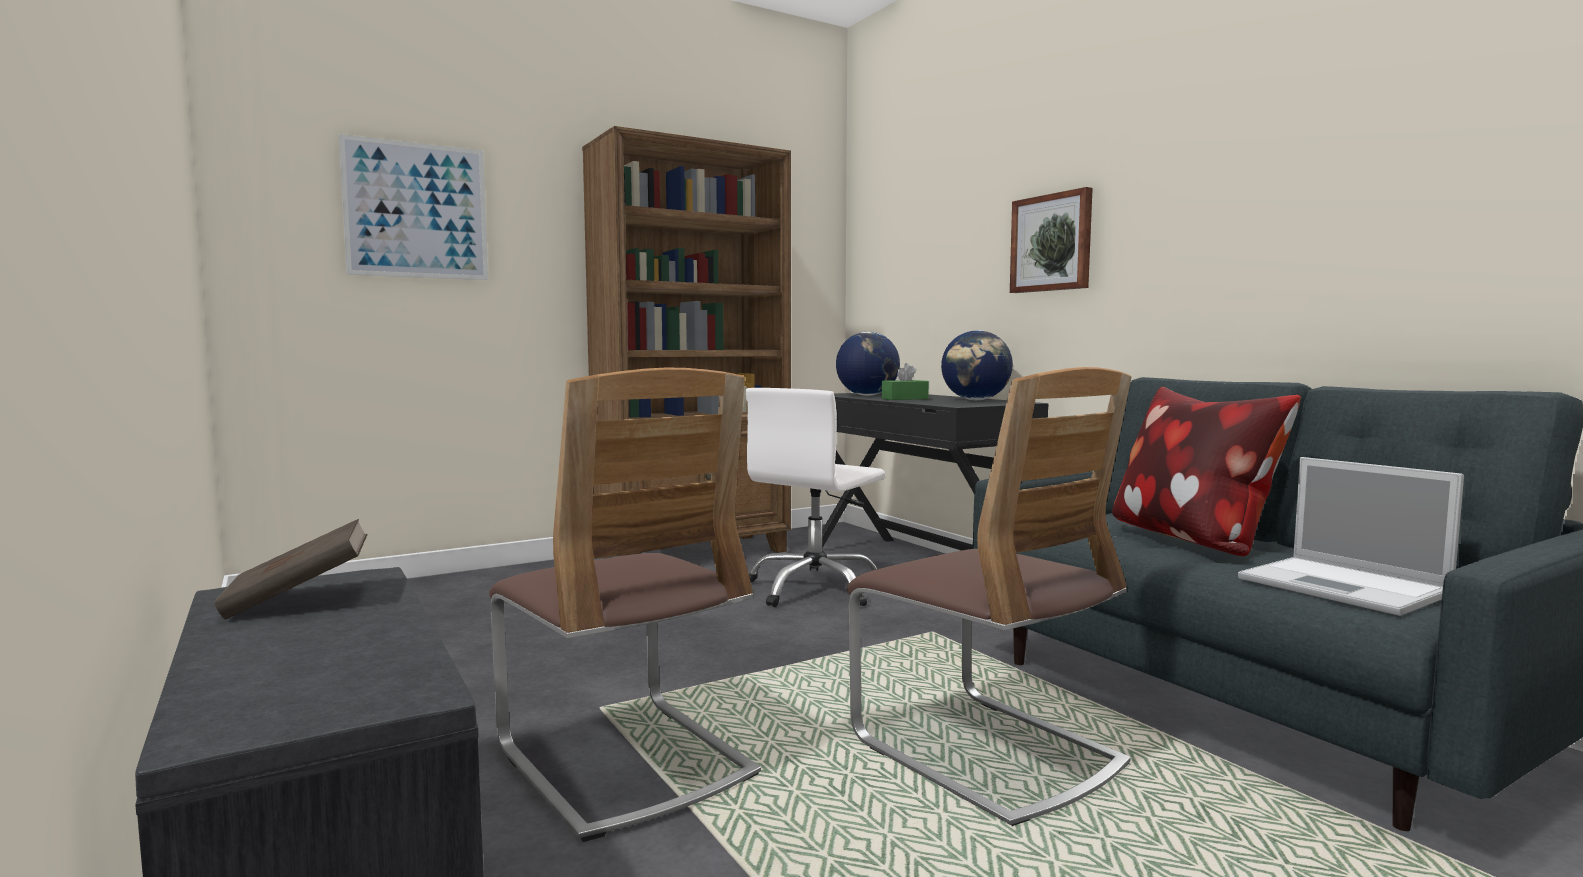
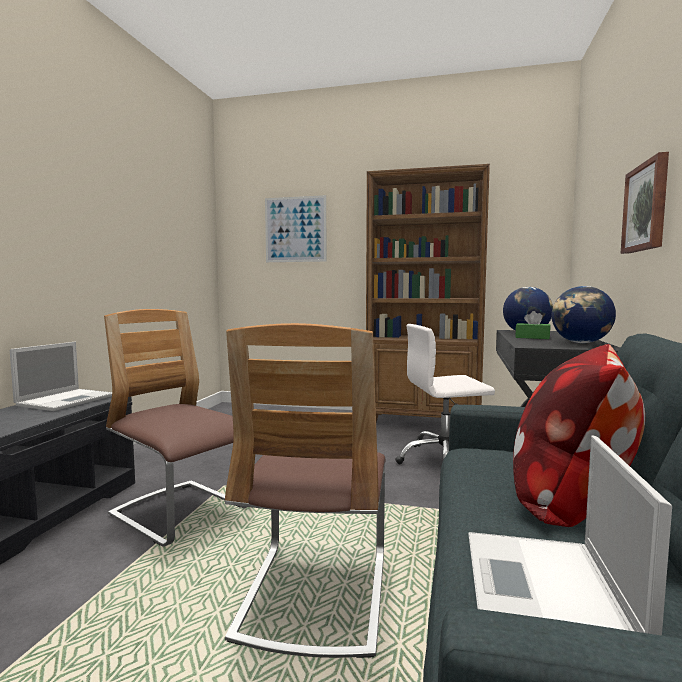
camera: 45 degrees right, 0 degrees up
(298, 599) = (67, 400): brown book -> laptop
(624, 762) = (182, 513): chair -> chair turned 120 degrees clockwise

